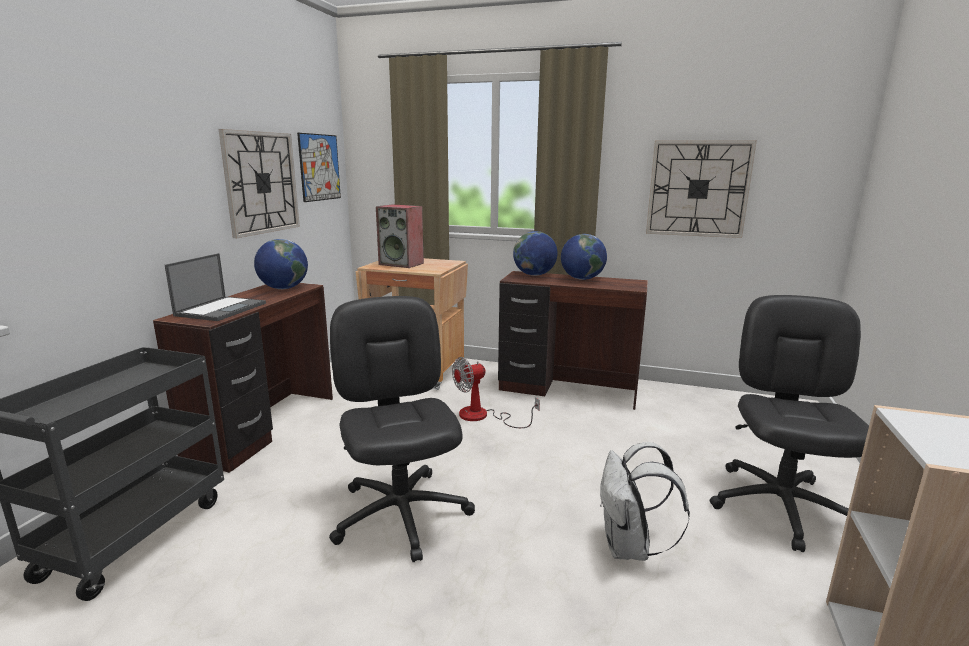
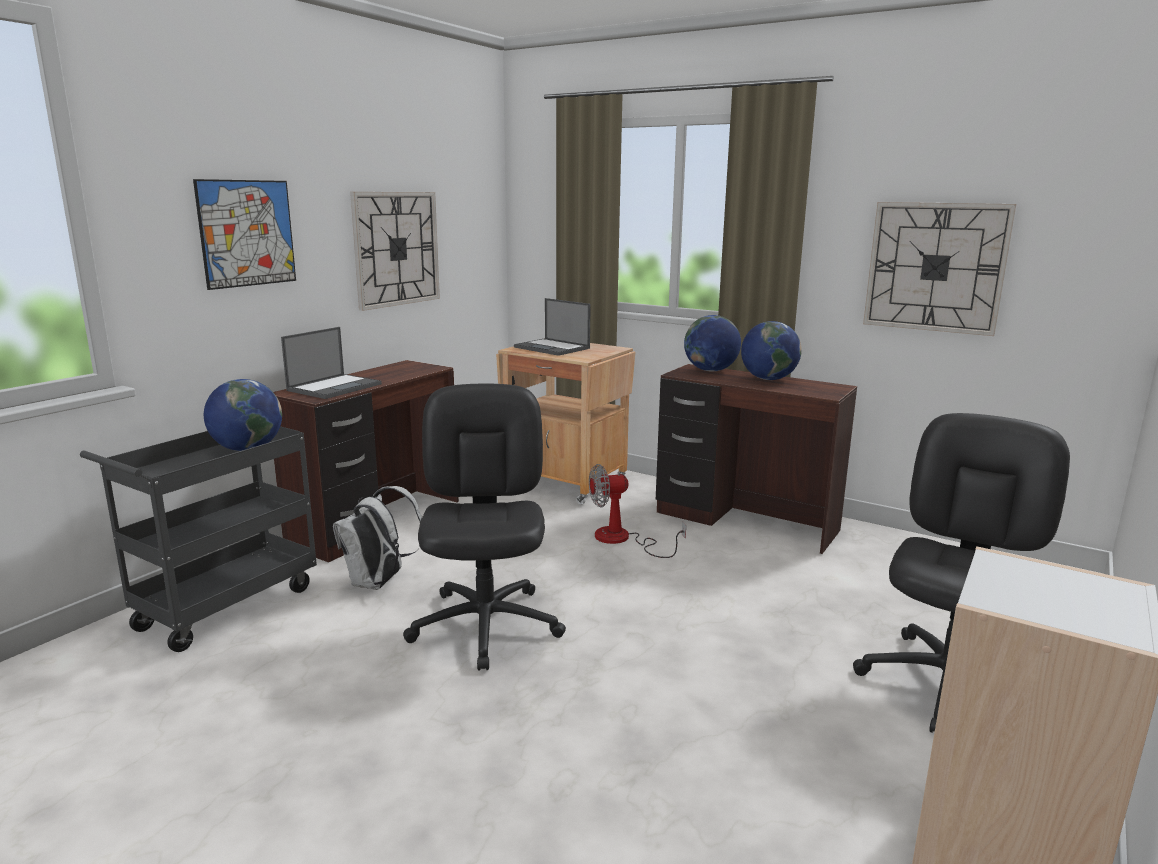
camera: 15 degrees right, 0 degrees up
(283, 288) = (408, 369): globe -> globe (247, 449)
(319, 167) = (470, 229): picture -> picture (247, 233)
(402, 264) = (553, 348): speaker -> laptop
(629, 548) = (724, 696): white backpack -> white backpack (379, 583)

